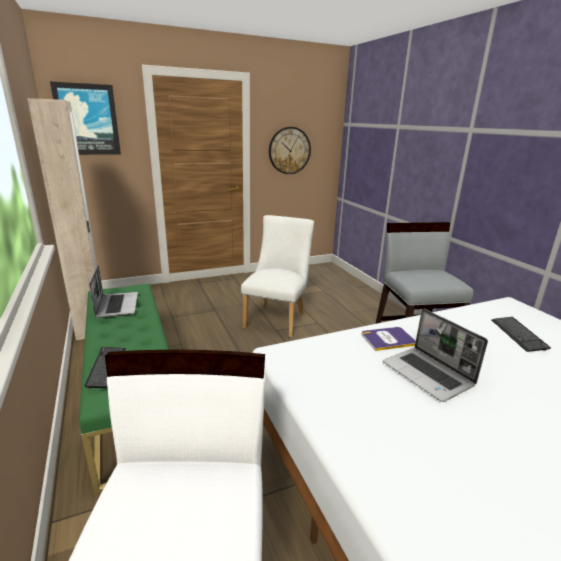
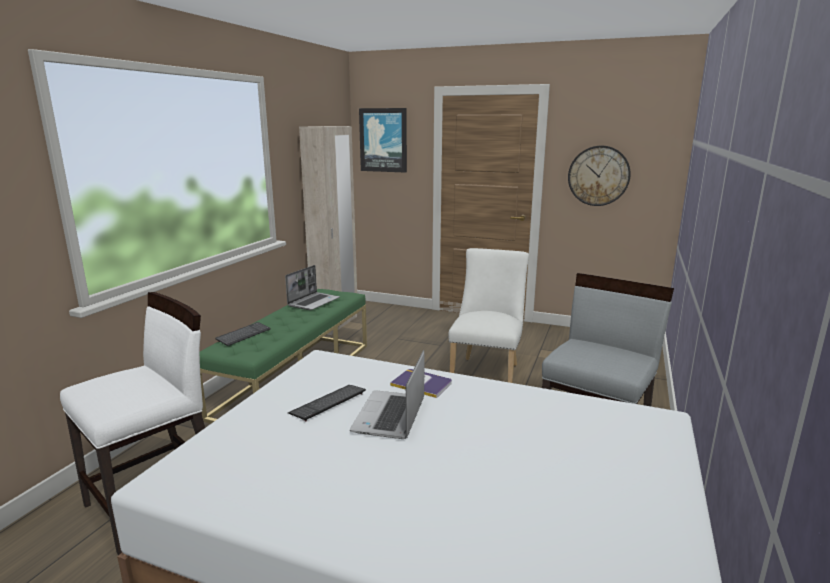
camera: 45 degrees right, 5 degrees down
(277, 318) = (487, 372): white chair -> white chair turned 45 degrees counterclockwise
(518, 334) = (575, 439): keyboard -> keyboard (328, 403)

